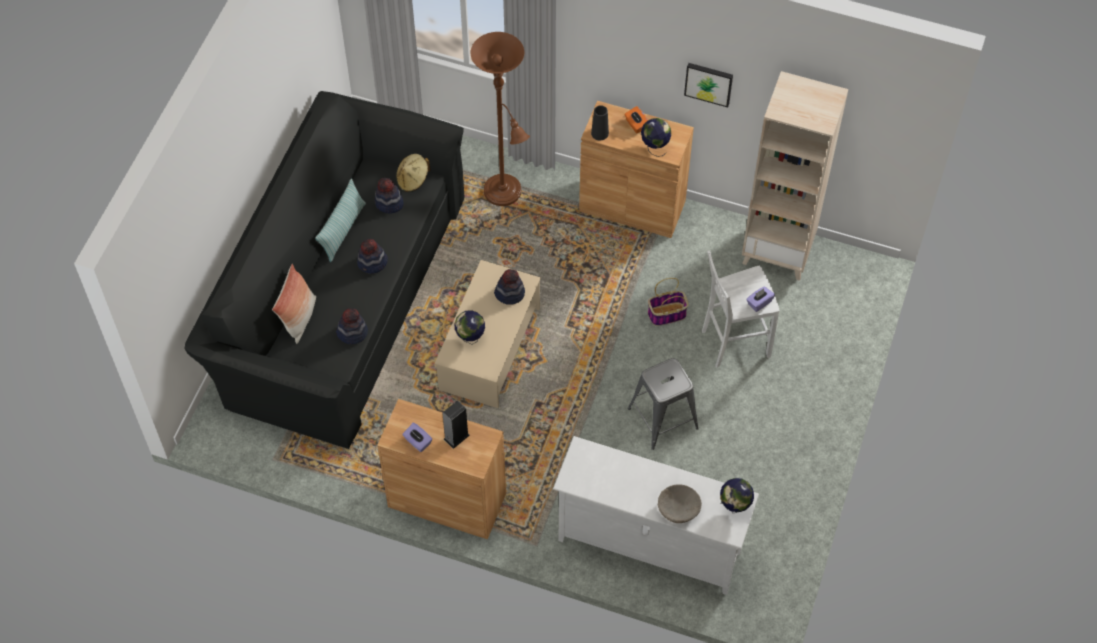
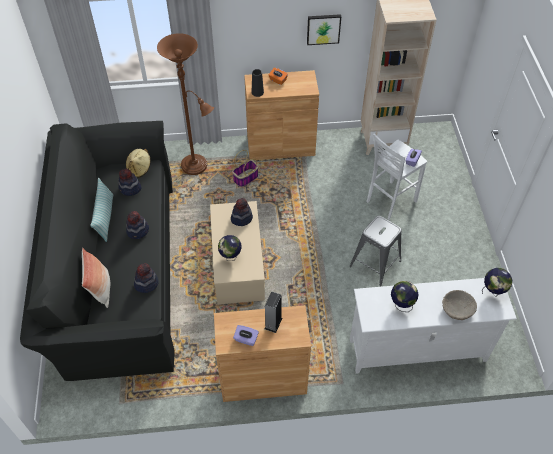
camera: 25 degrees left, 5 degrees down
(655, 147) = (297, 89): globe -> globe (401, 304)
(666, 314) = (339, 200): basket -> basket (245, 178)

